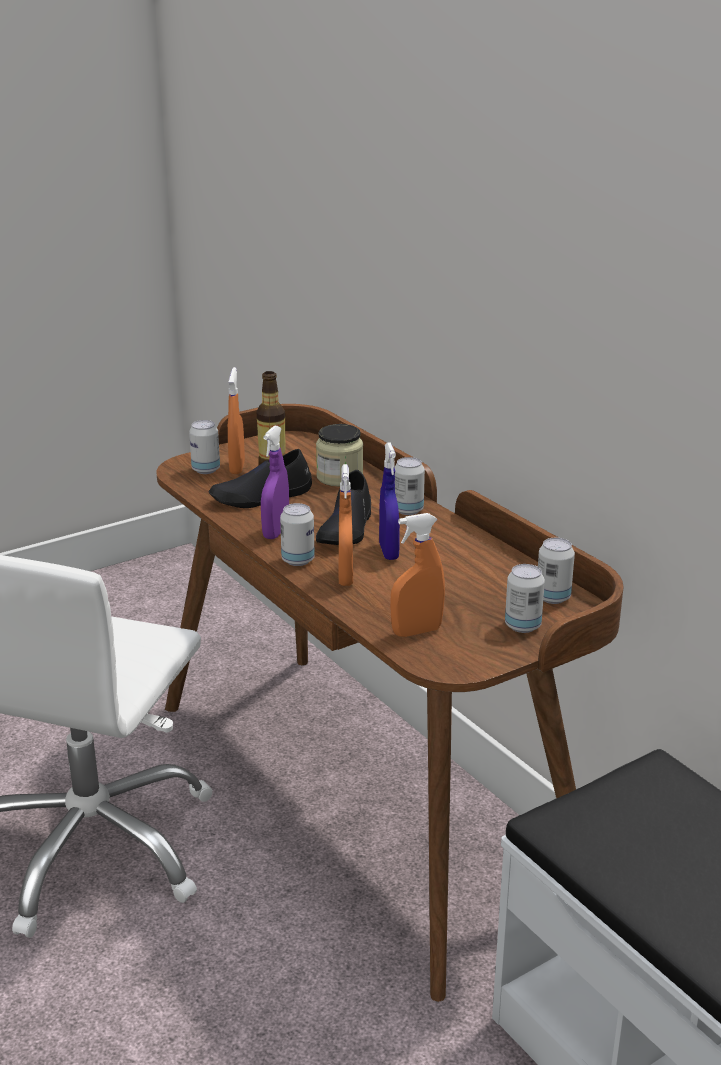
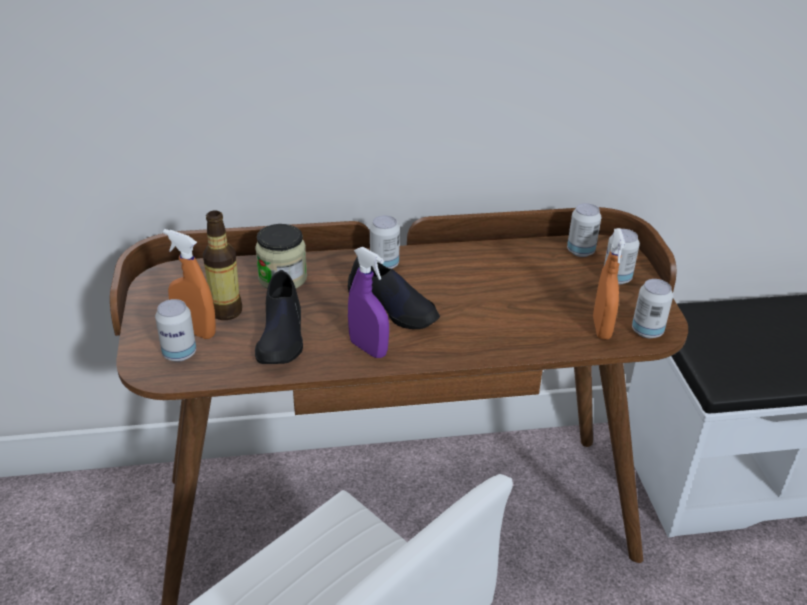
camera: 65 degrees left, 10 degrees up
(298, 560) = (436, 352): can -> can (647, 331)
(345, 577) = (487, 335): orange spray bottle -> none
(388, 552) = (455, 299): blue spray bottle -> none

